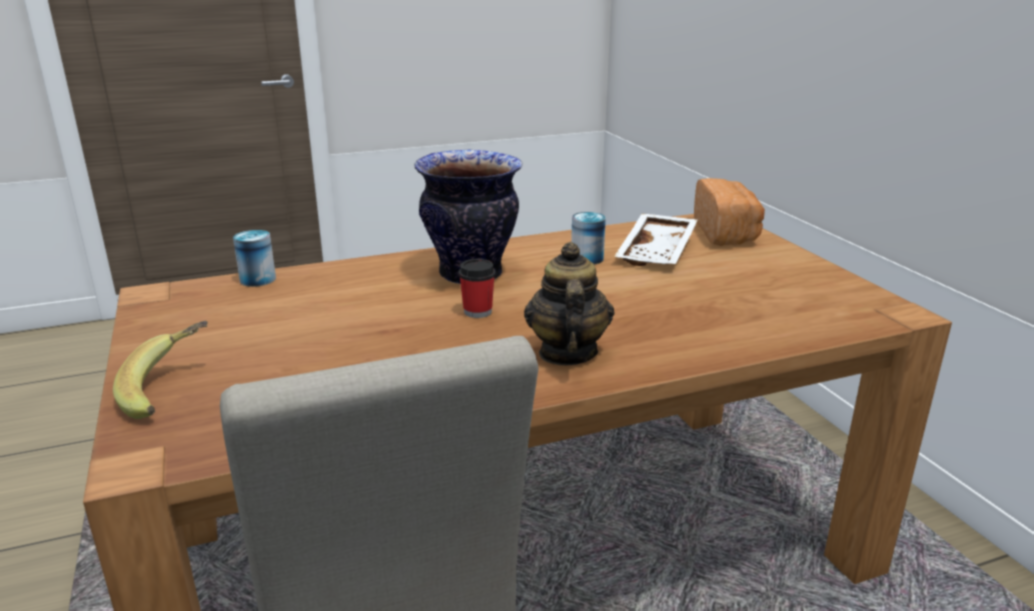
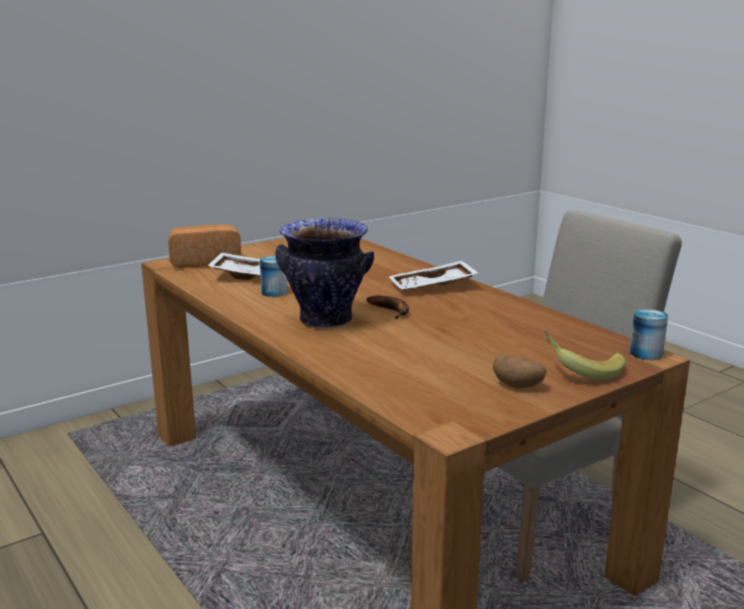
camera: 105 degrees left, 5 degrees down
(188, 342) = (518, 386): none -> potato
(258, 279) = (383, 393): can -> can (646, 354)
(477, 312) = (392, 311): cup -> banana
(567, 353) = (433, 287): teapot -> white tray

